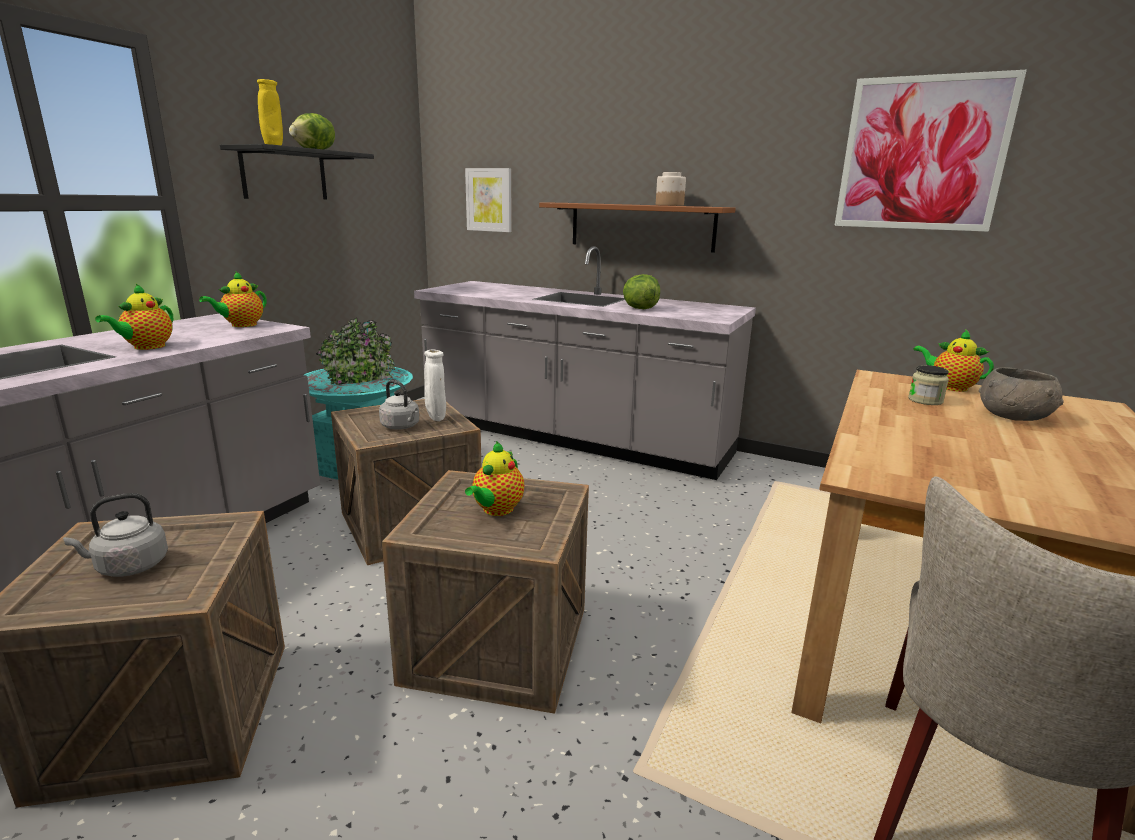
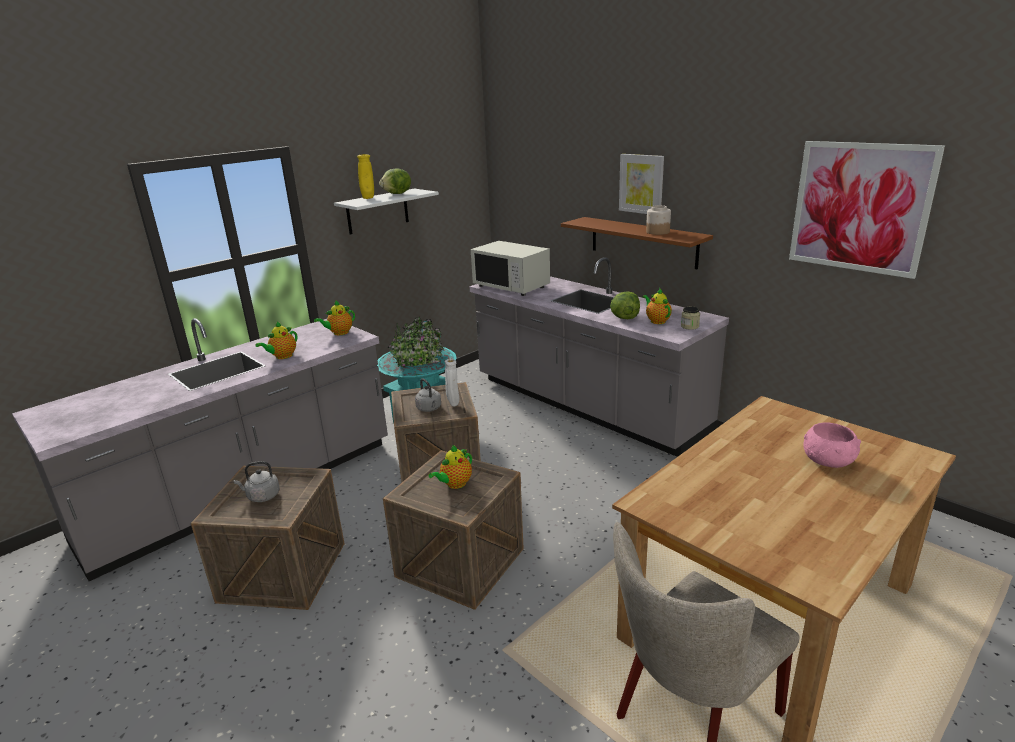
camera: 20 degrees right, 5 degrees up
(284, 174) = (377, 211): black shelf -> white shelf
(471, 290) = (511, 286): none -> white microwave
(489, 200) = (534, 209): picture -> picture (641, 184)
(925, 400) = (775, 437): jar -> jar (689, 326)
(949, 387) = (816, 423): teapot -> teapot (657, 321)
(1014, 417) = (828, 461): grey bowl -> pink bowl

